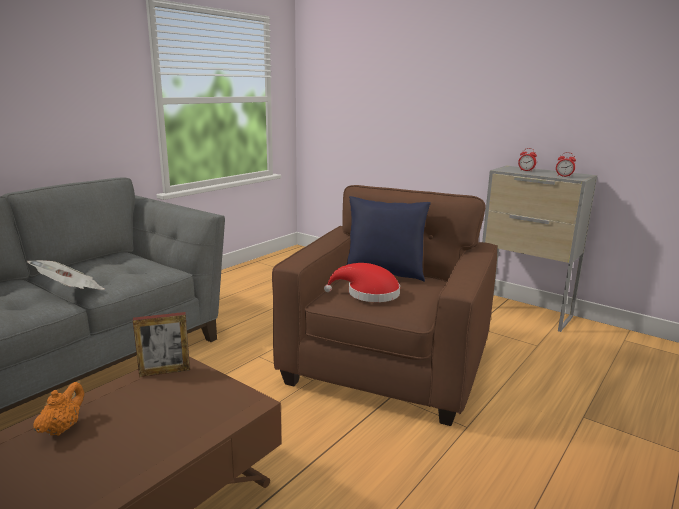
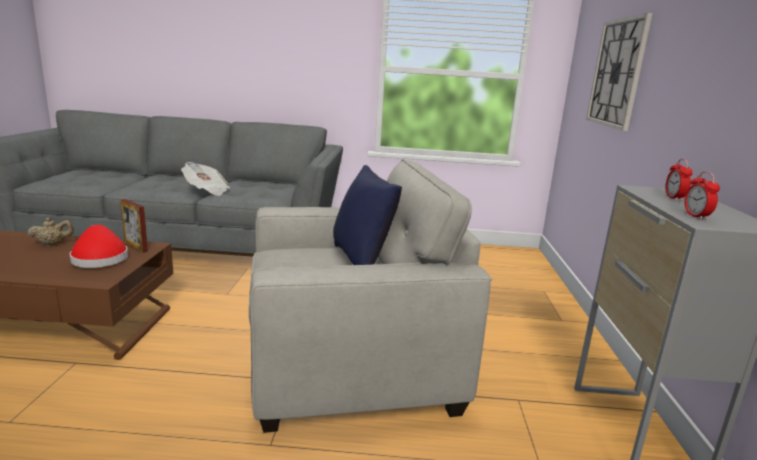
camera: 55 degrees right, 0 degrees up
(62, 428) = (53, 244): orange teapot -> beige teapot
(368, 294) = (296, 261): red hat -> red hat (99, 258)
(384, 94) = (617, 73): none -> wall clock
(387, 365) = (349, 363): brown armchair -> grey armchair

